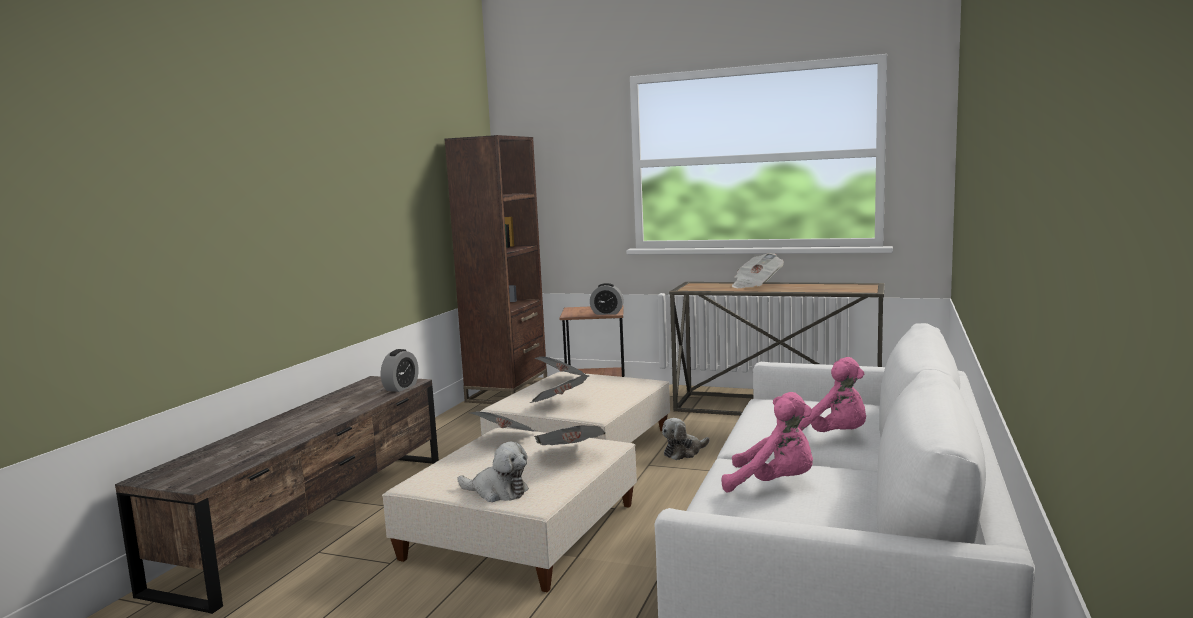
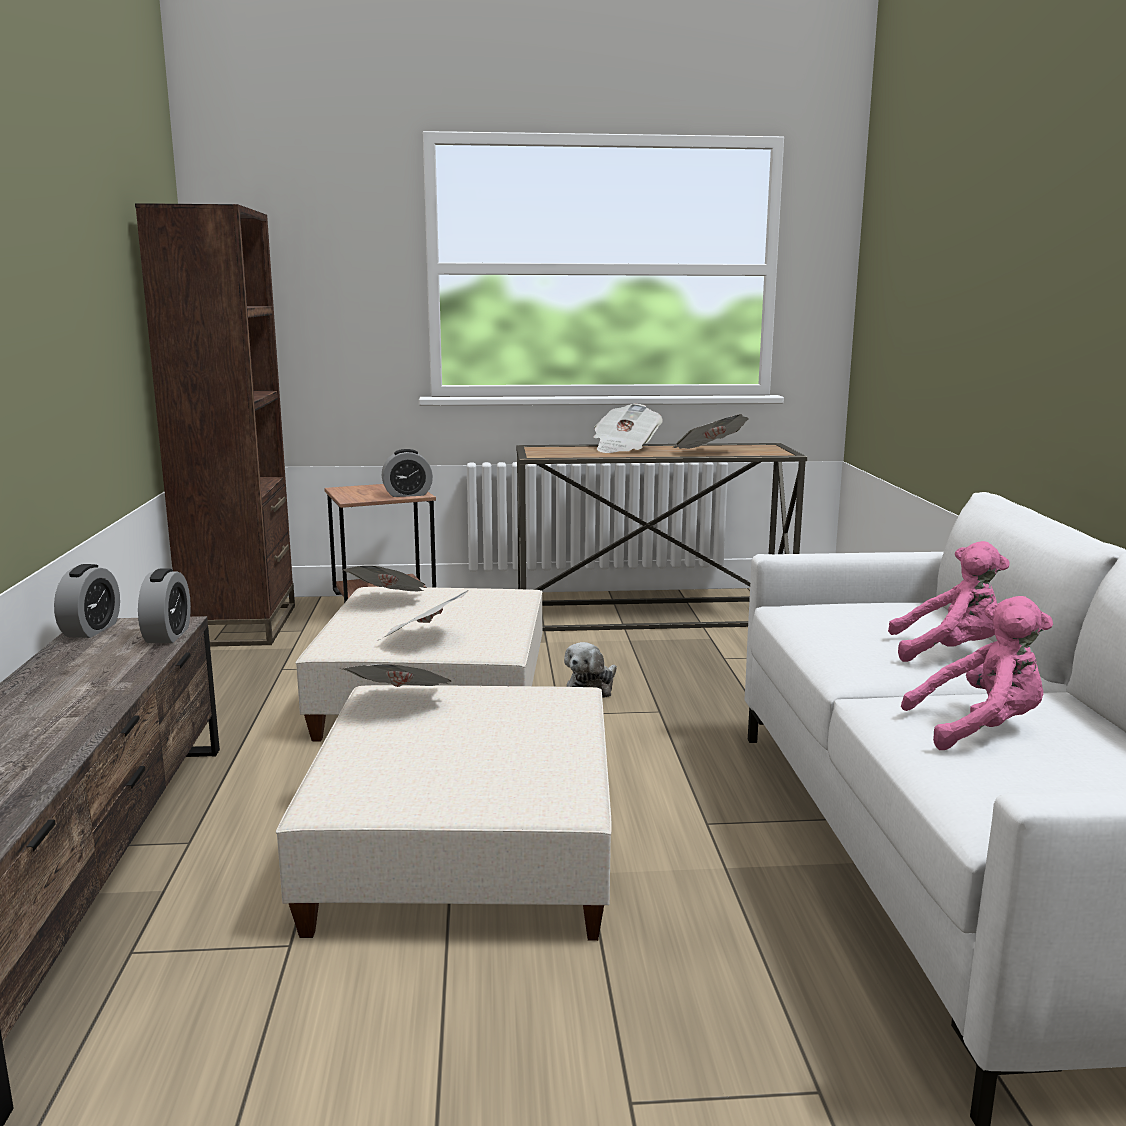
camera: 25 degrees left, 5 degrees up
(369, 382) = (91, 630): none -> alarm clock
(497, 492) = (483, 795): plush toy -> none
(570, 455) = (534, 717): newspaper -> newspaper (709, 453)

